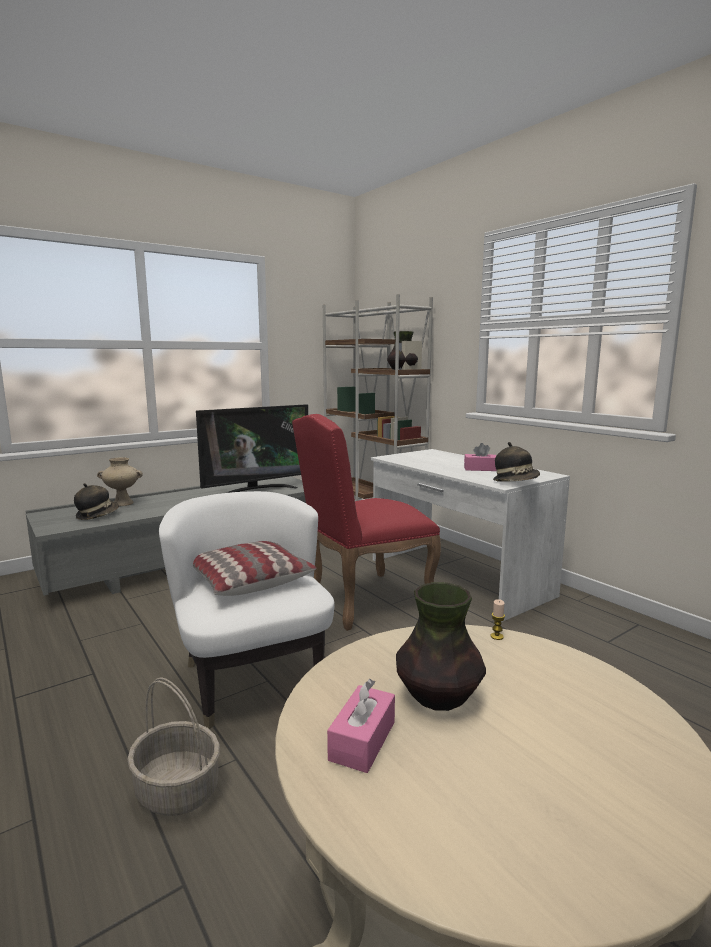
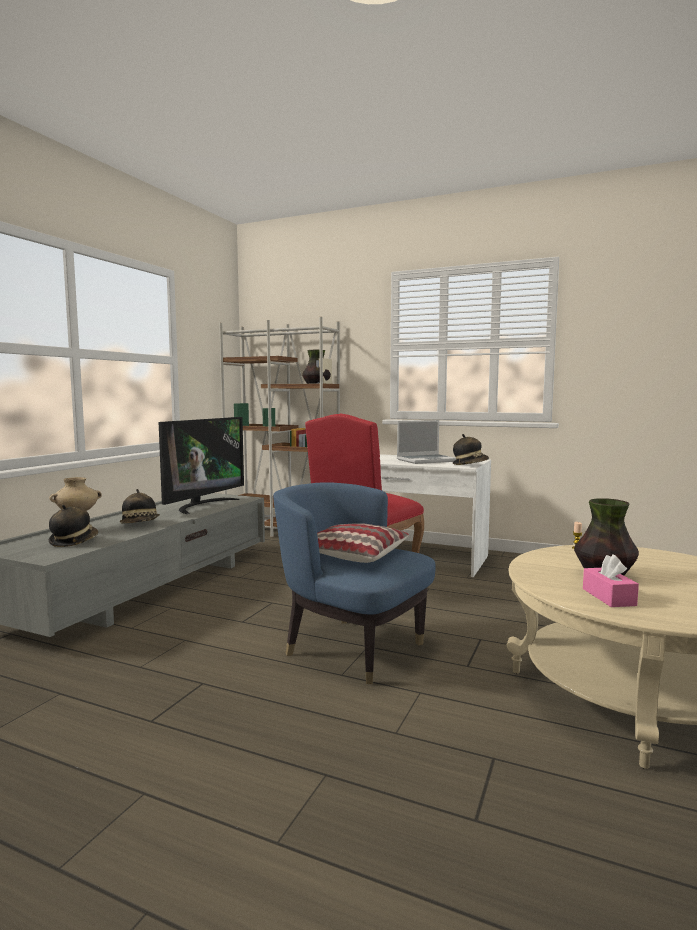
camera: 30 degrees left, 5 degrees down
(171, 505) = (140, 524): none -> hat
(178, 790) = (409, 720): basket -> none
(251, 677) = (351, 648): white armchair -> blue armchair
(480, 469) = (426, 460): pink tissue box -> laptop

